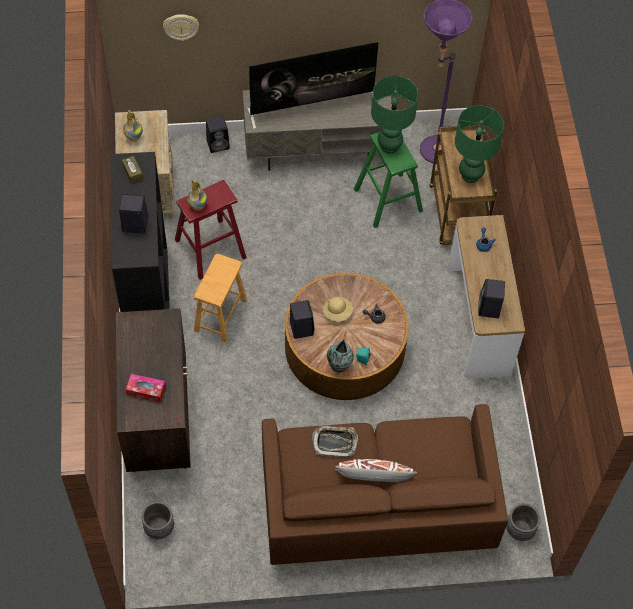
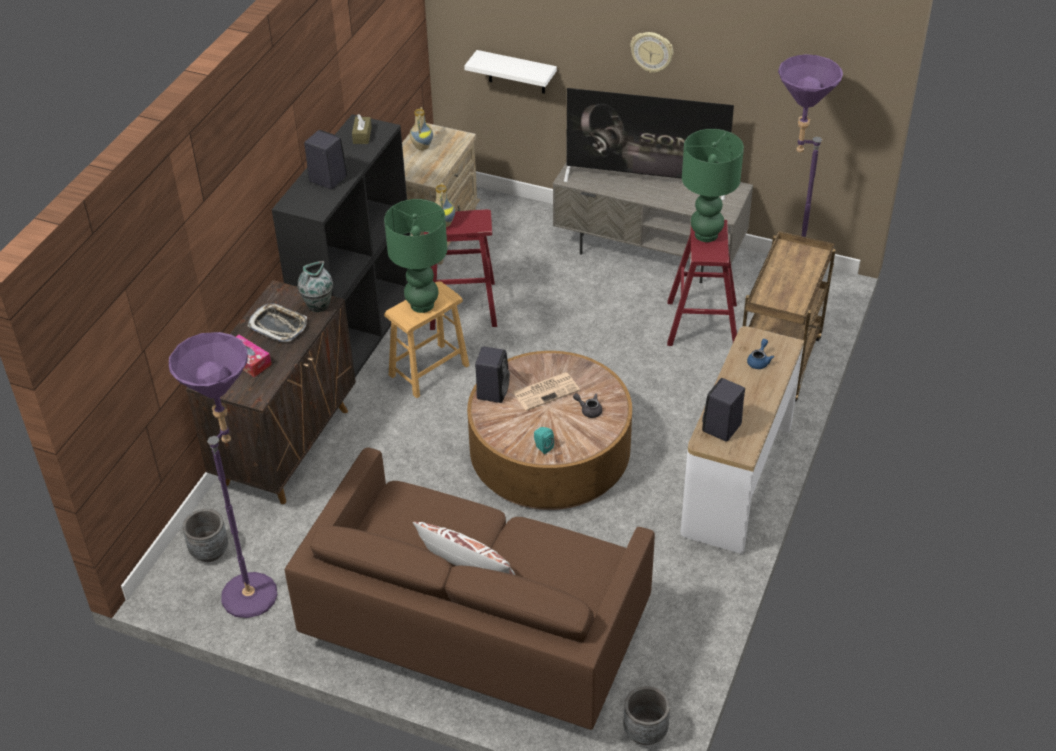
camera: 30 degrees right, 15 degrees down
(181, 26) = (512, 30): wall clock -> wall clock (652, 51)
(186, 53) = (516, 72): none -> white shelf
(210, 540) = (256, 587): none -> purple floor lamp
(218, 144) = (540, 214): black speaker -> none
(335, 442) = (446, 515): tray -> tray (278, 326)
(337, 313) = (546, 391): beige hat -> newspaper
(339, 366) = (511, 444): vase -> vase (318, 305)
(388, 200) = (702, 324): green stool -> red stool
(470, 176) = (788, 291): green table lamp -> green table lamp (422, 305)

